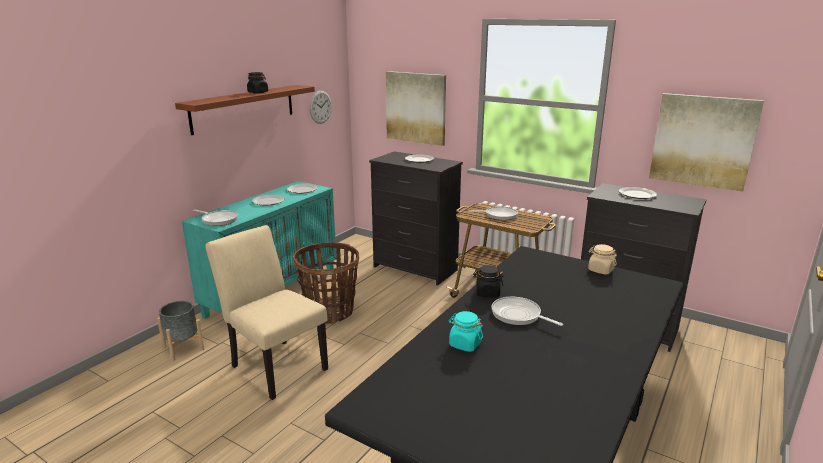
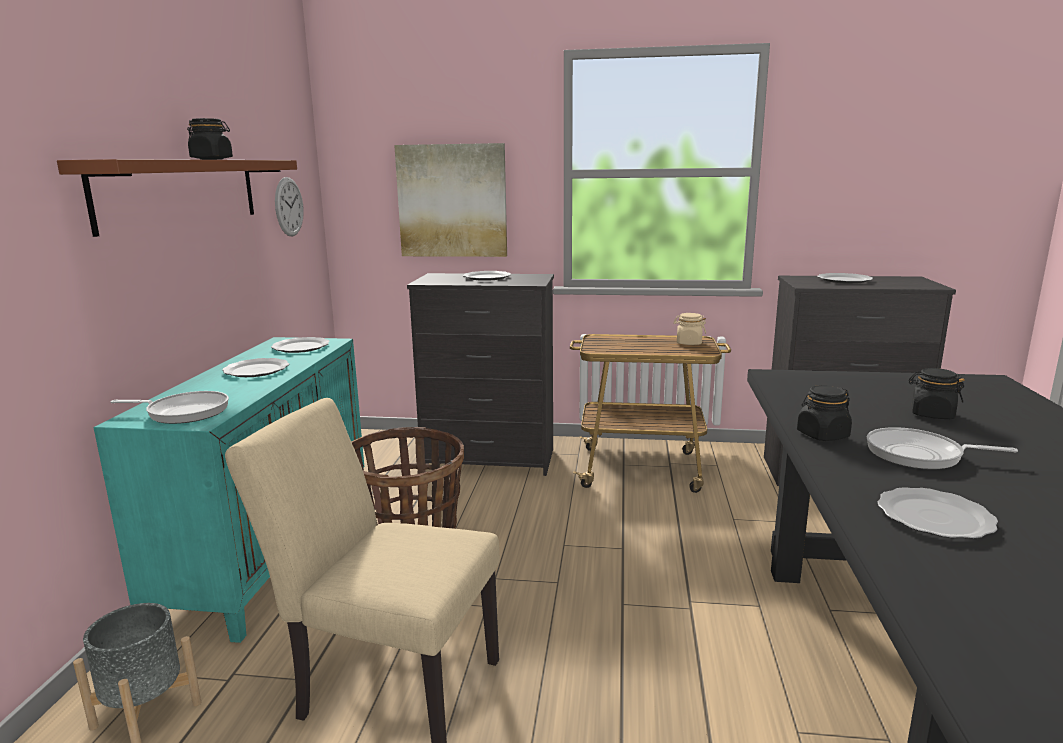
camera: 25 degrees left, 5 degrees down
(465, 344) = (935, 516): turquoise jar -> plate
(499, 215) = (639, 344): frying pan -> none
(574, 296) = (931, 414): none -> black jar
(600, 270) = (897, 379): beige jar -> beige jar (688, 343)
(703, 141) = (895, 203): picture -> none

